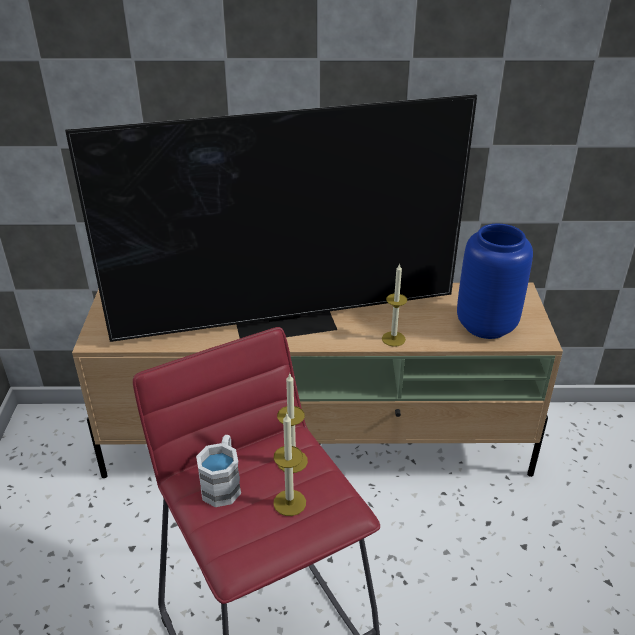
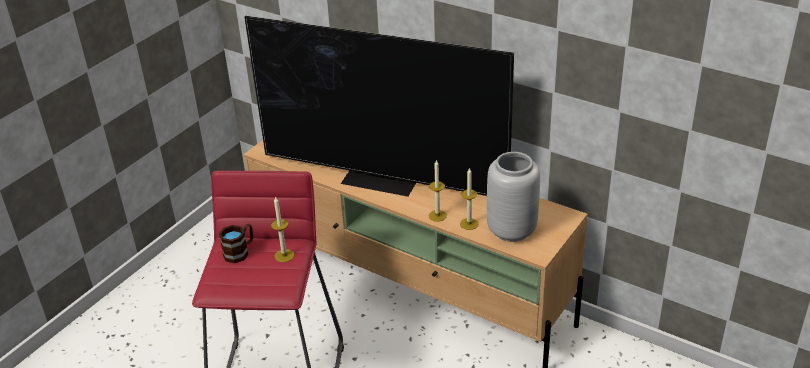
camera: 35 degrees right, 0 degrees up
(223, 483) = (240, 252): white mug -> brown mug
(289, 502) = (262, 275): candle -> candle (469, 224)
(486, 326) = (511, 231): blue vase -> grey vase

